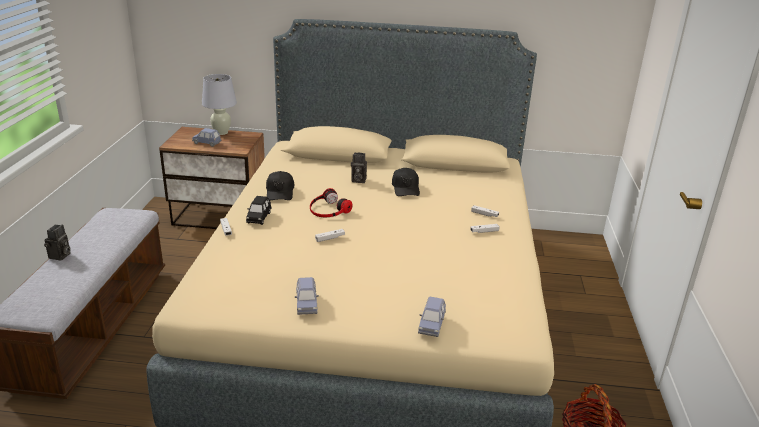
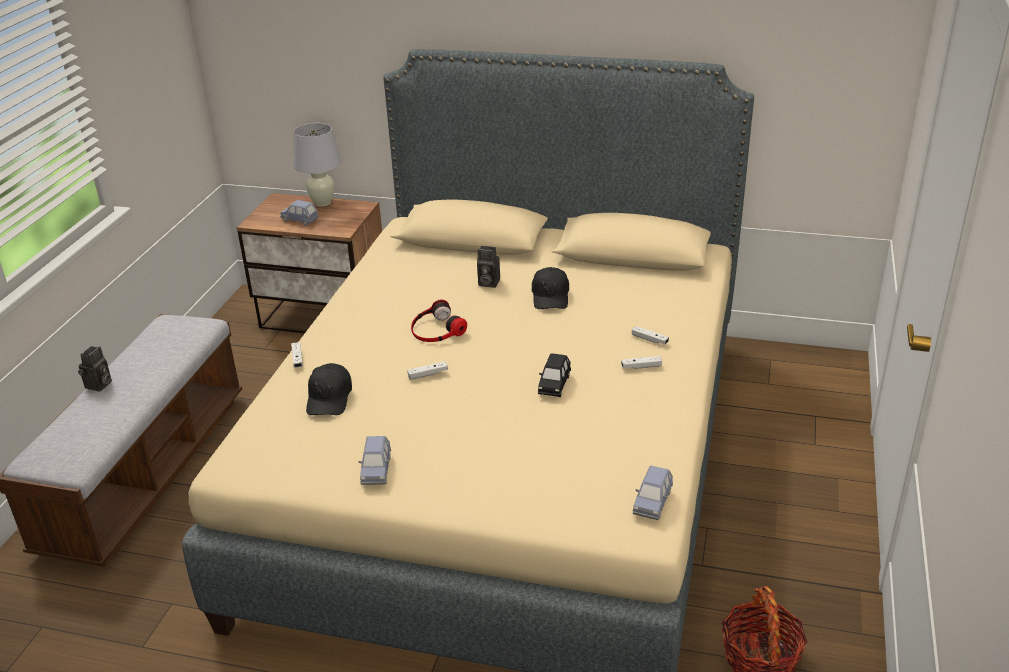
camera: 10 degrees right, 5 degrees up
(259, 218) = (343, 341): black toy car -> black toy car (554, 385)
(280, 192) = (378, 302): black cap -> black cap (330, 398)
(431, 325) = (529, 506): blue toy car -> blue toy car (652, 503)

